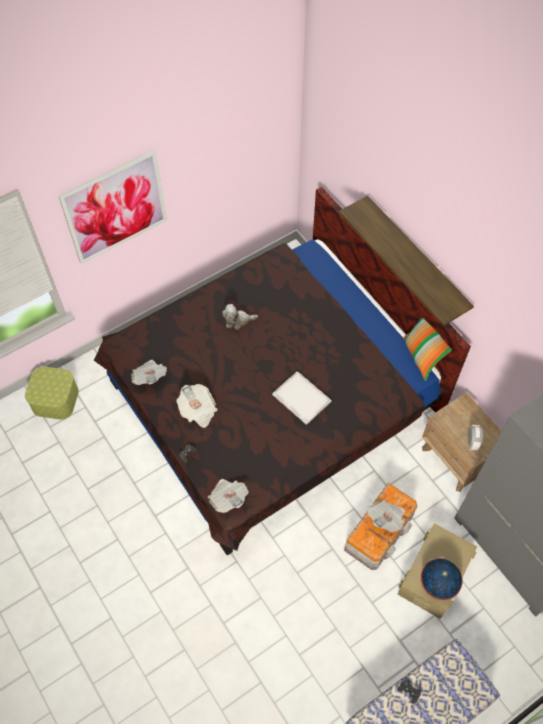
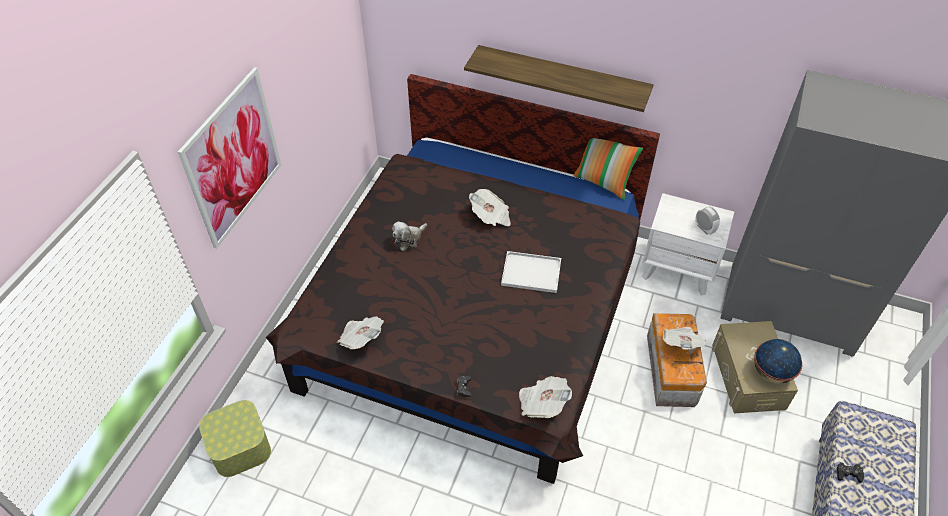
camera: 35 degrees left, 10 degrees down
(198, 410) = (440, 341): newspaper -> newspaper (491, 216)
(456, 458) = (678, 269): brown nightstand -> white nightstand

